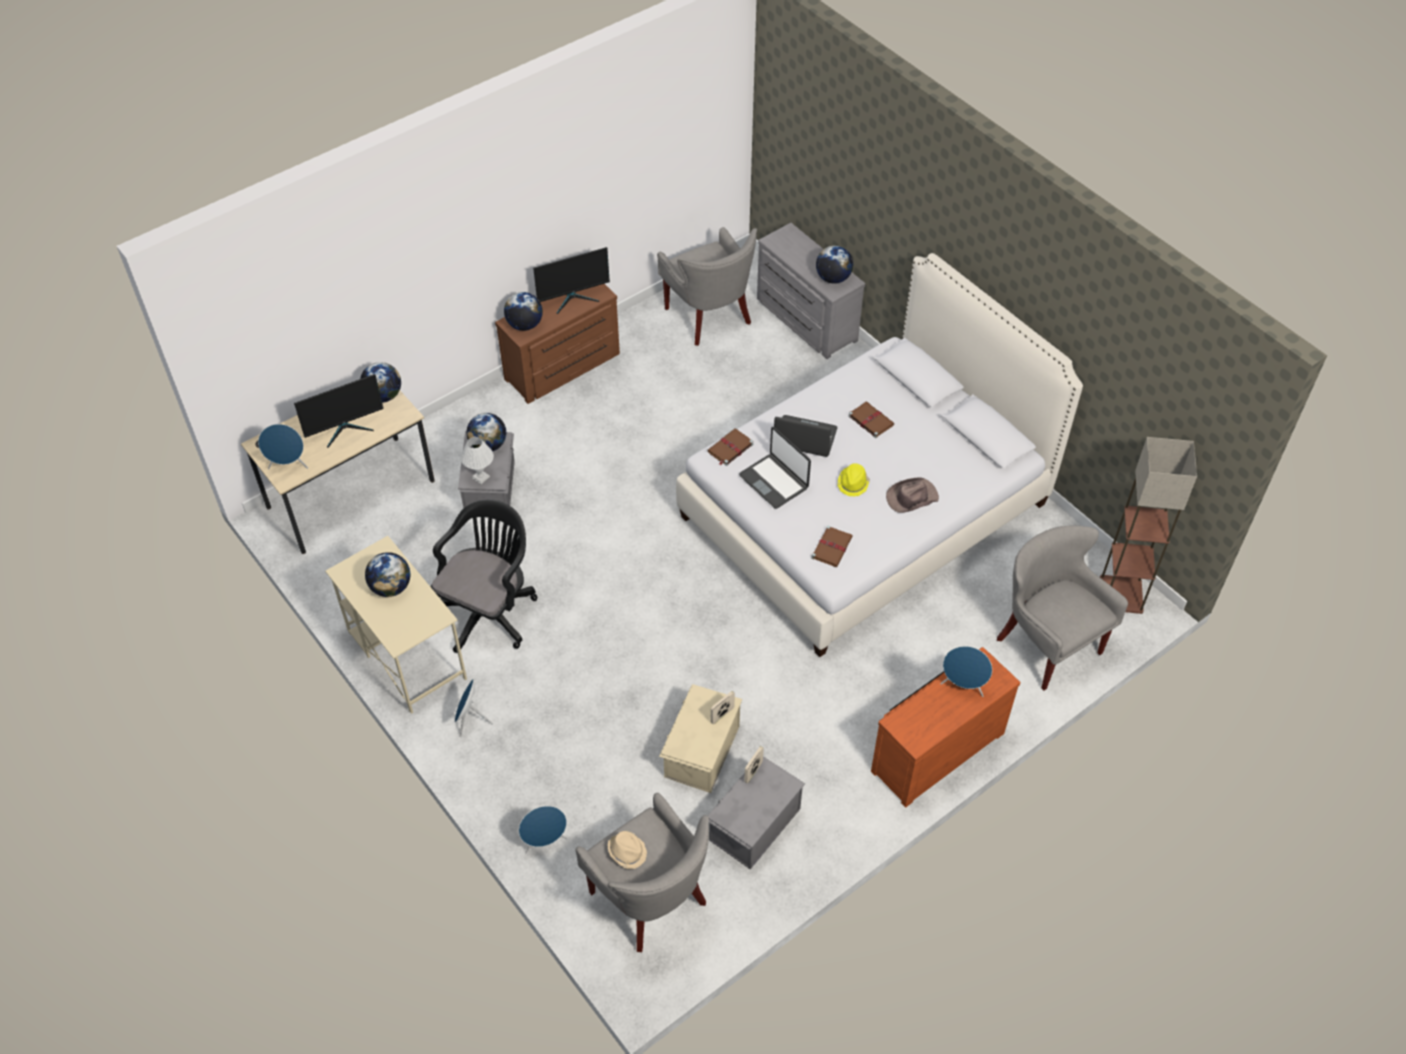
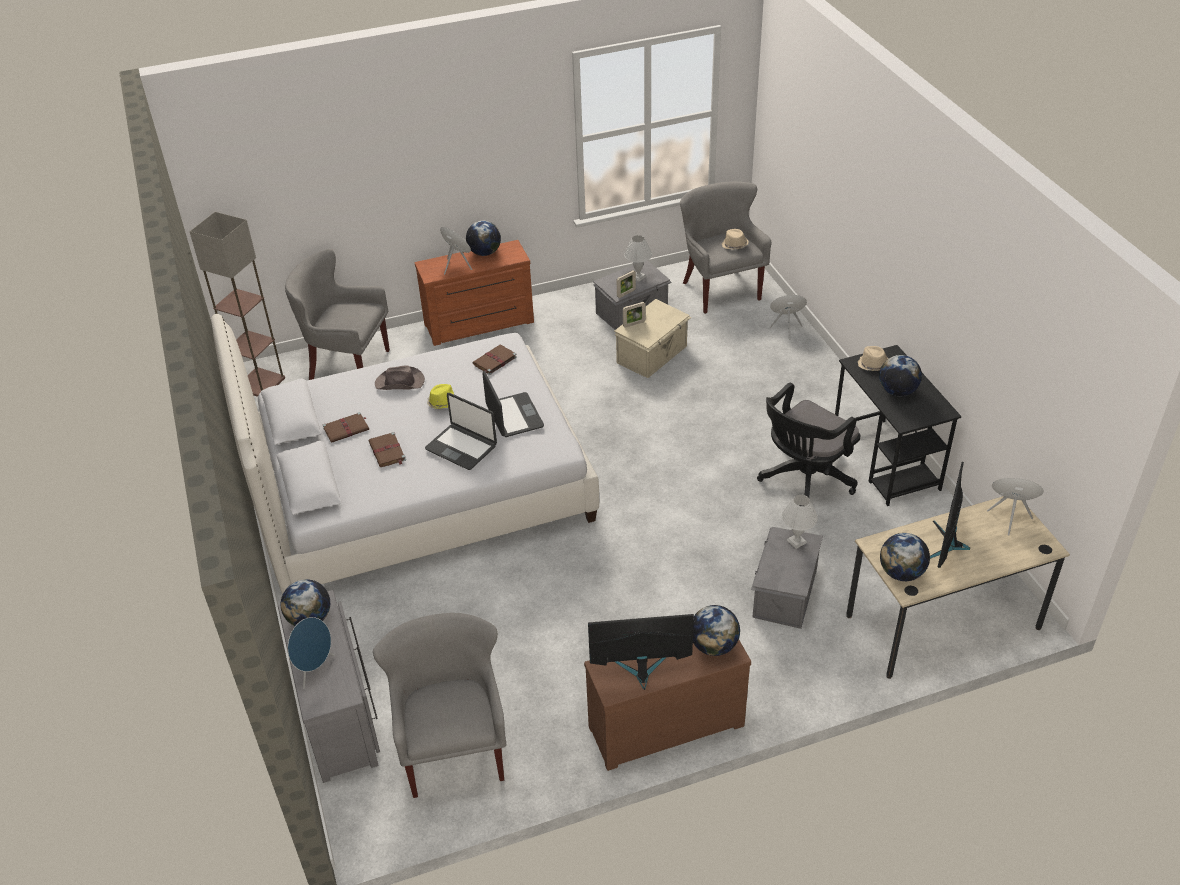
camera: 160 degrees left, 10 degrees down
(345, 429) = (946, 544): monitor -> monitor turned 60 degrees counterclockwise
(406, 654) = (886, 462): beige desk -> black desk
(419, 618) = (873, 365): none -> beige hat
(470, 720) = (832, 406): blue speaker -> blue speaker (315, 669)
(488, 445) = (782, 573): globe -> globe (484, 252)
(730, 448) = (539, 453): brown book -> brown book (347, 429)
(749, 807) = (638, 277): none -> white table lamp
(1047, 644) = (347, 365): grey armchair -> grey armchair turned 120 degrees clockwise

